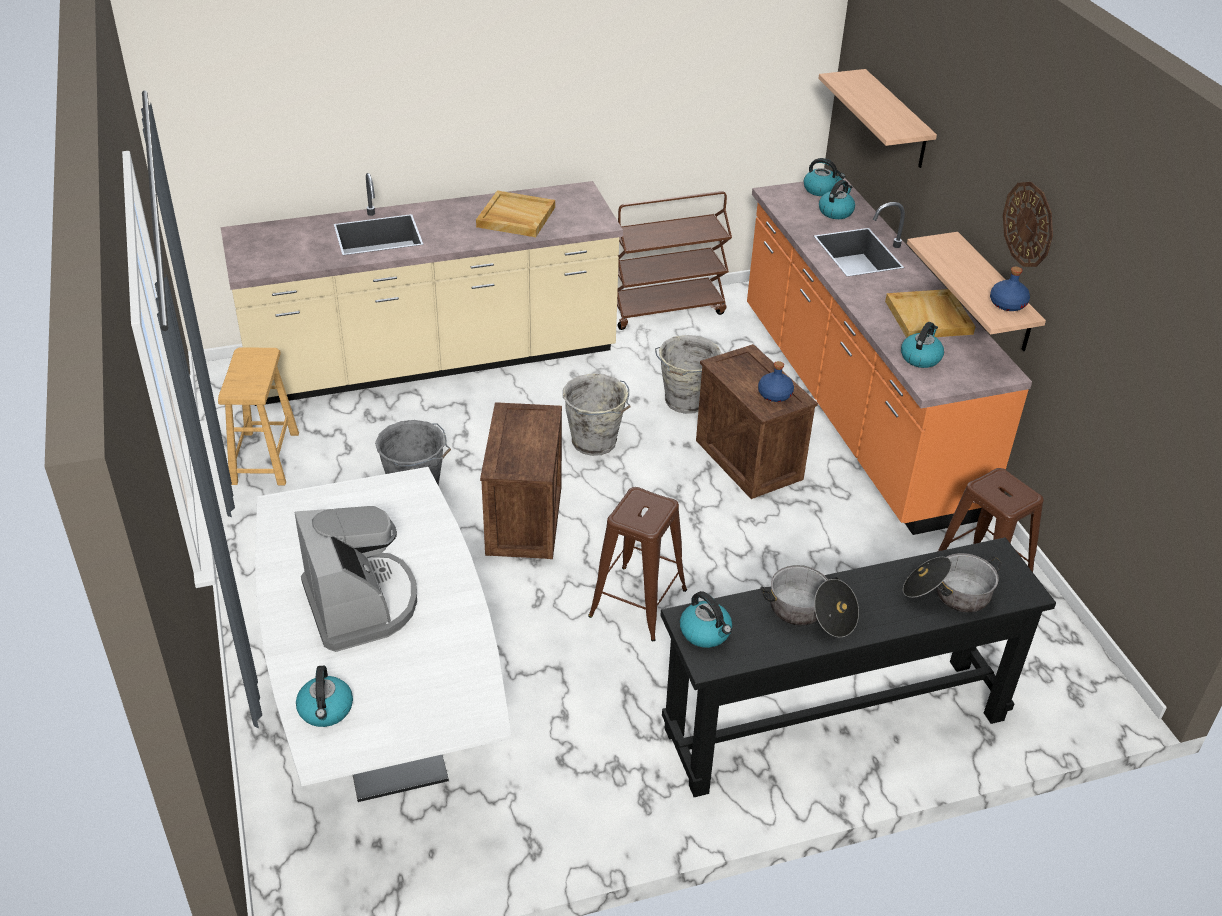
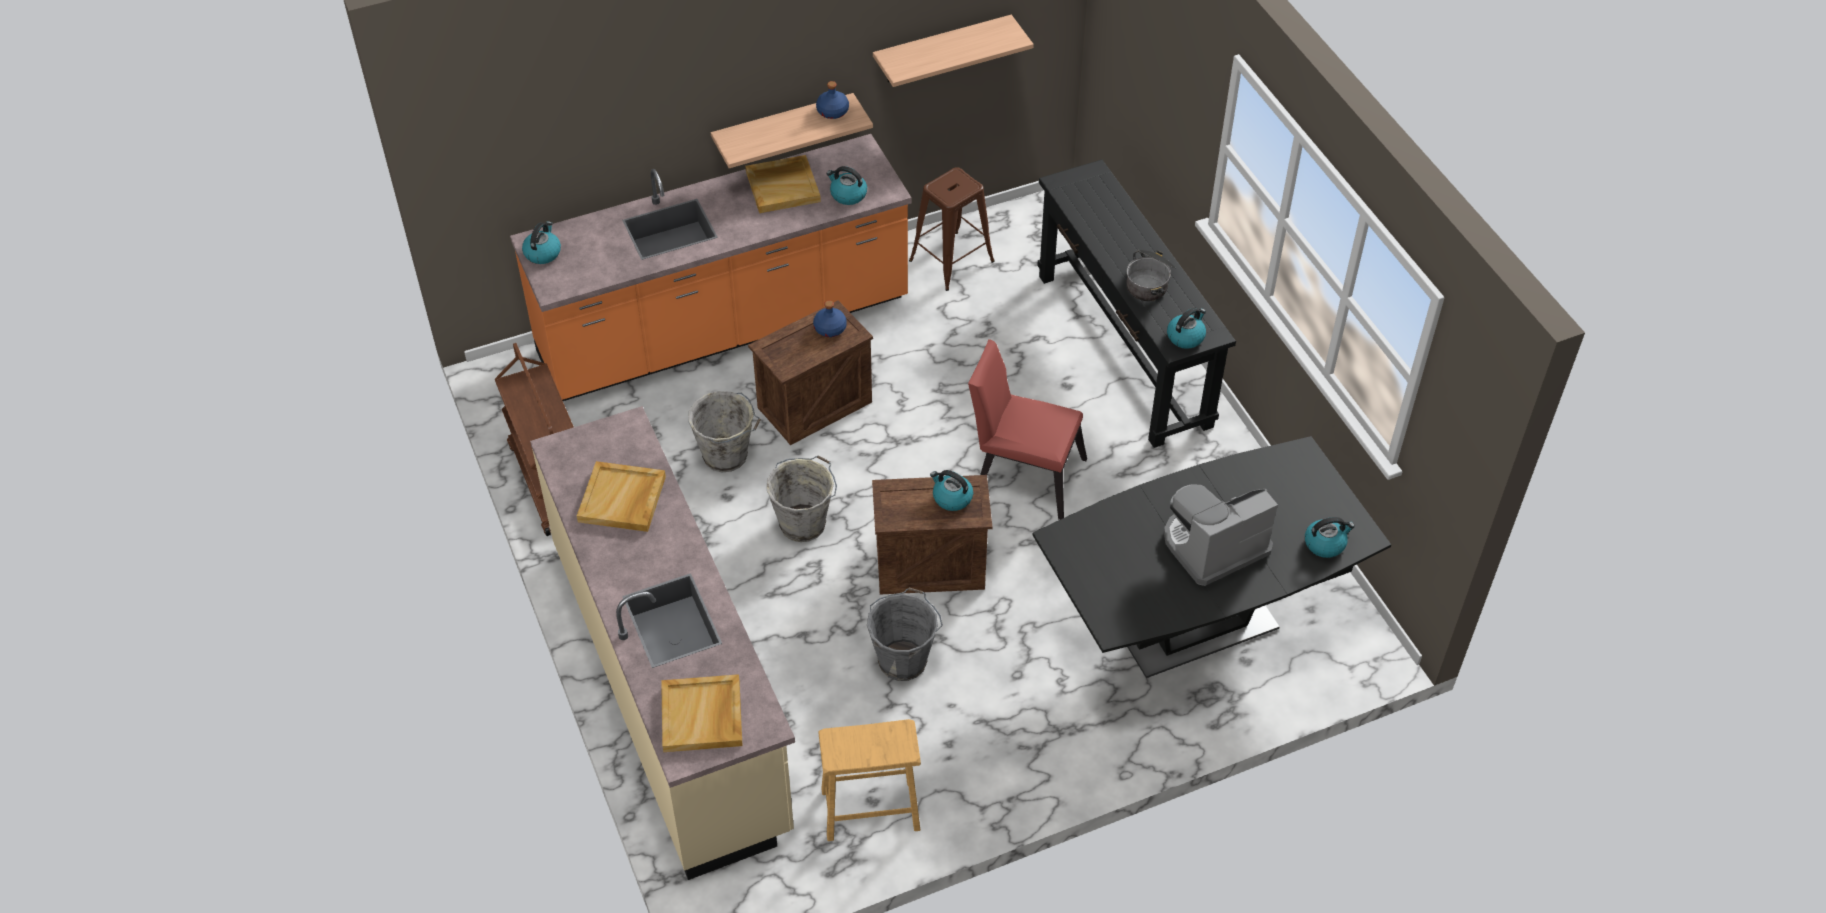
camera: 95 degrees left, 10 degrees up
(273, 243) = (702, 716): none -> beige tray
(387, 721) = (1195, 625): white dining table -> black dining table
(638, 603) = (1022, 473): brown stool -> red chair
(836, 212) = (590, 242): kettle -> kettle (951, 498)
(896, 120) = (565, 135): shelf -> shelf (942, 49)
(948, 594) = (1109, 211): cooking pot -> none
(1028, 224) = (800, 57): wall clock -> none

